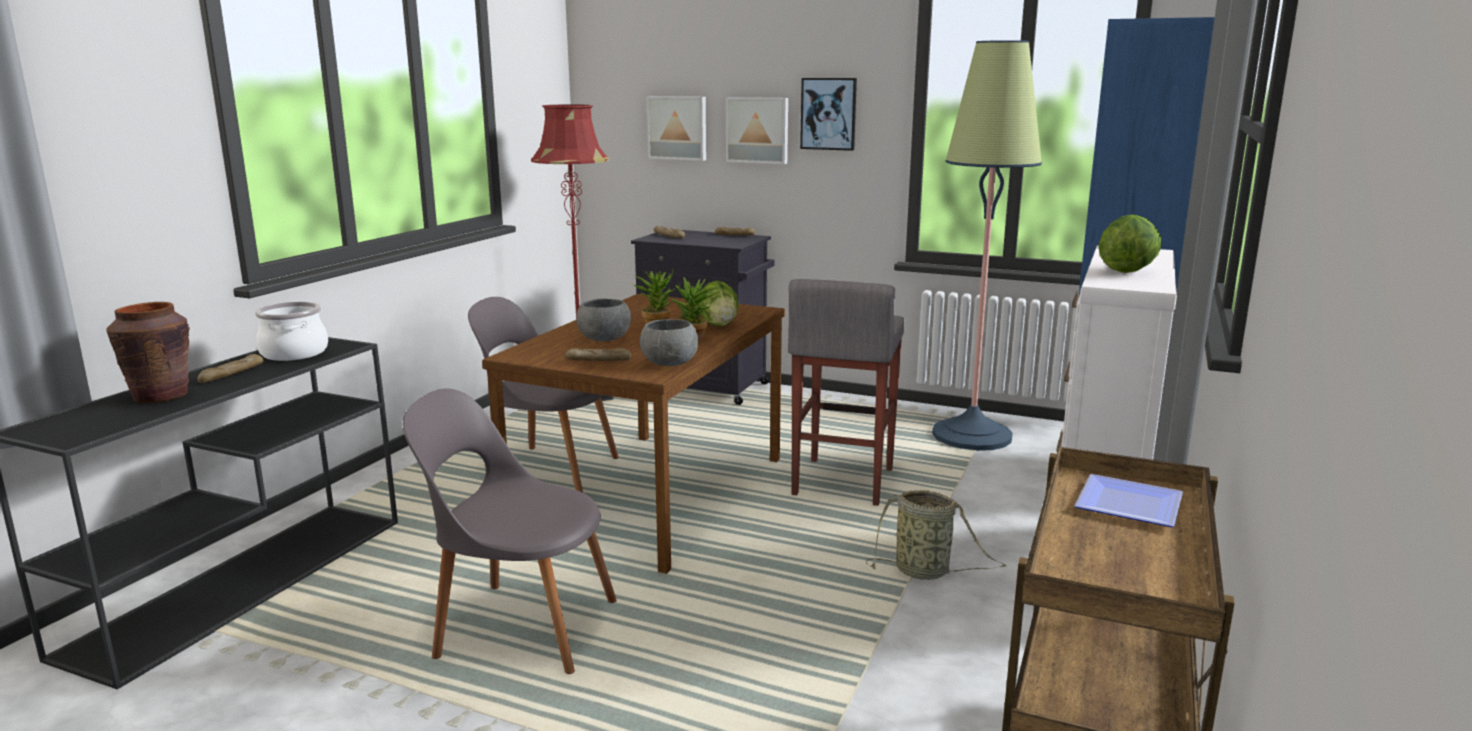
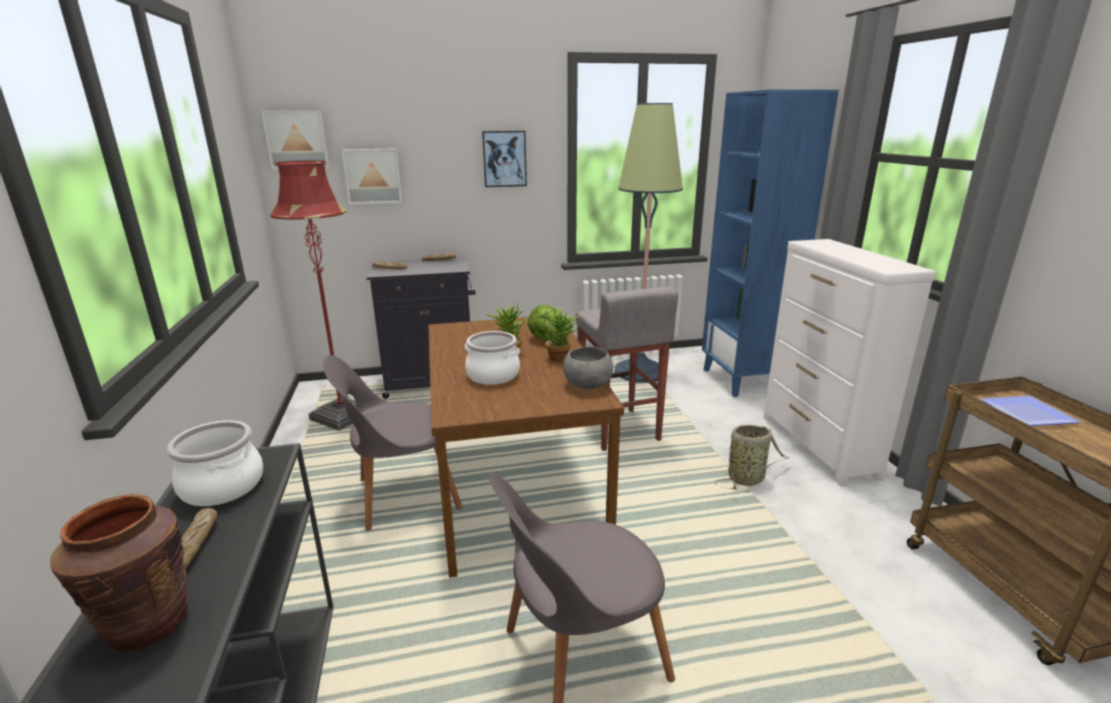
camera: 35 degrees left, 5 degrees up
(598, 360) = (532, 398): bread -> none
(605, 339) = (493, 375): grey bowl -> cooking pot
(758, 130) = (446, 174): picture -> picture (297, 139)
(1127, 271) = (866, 258): lettuce -> none

